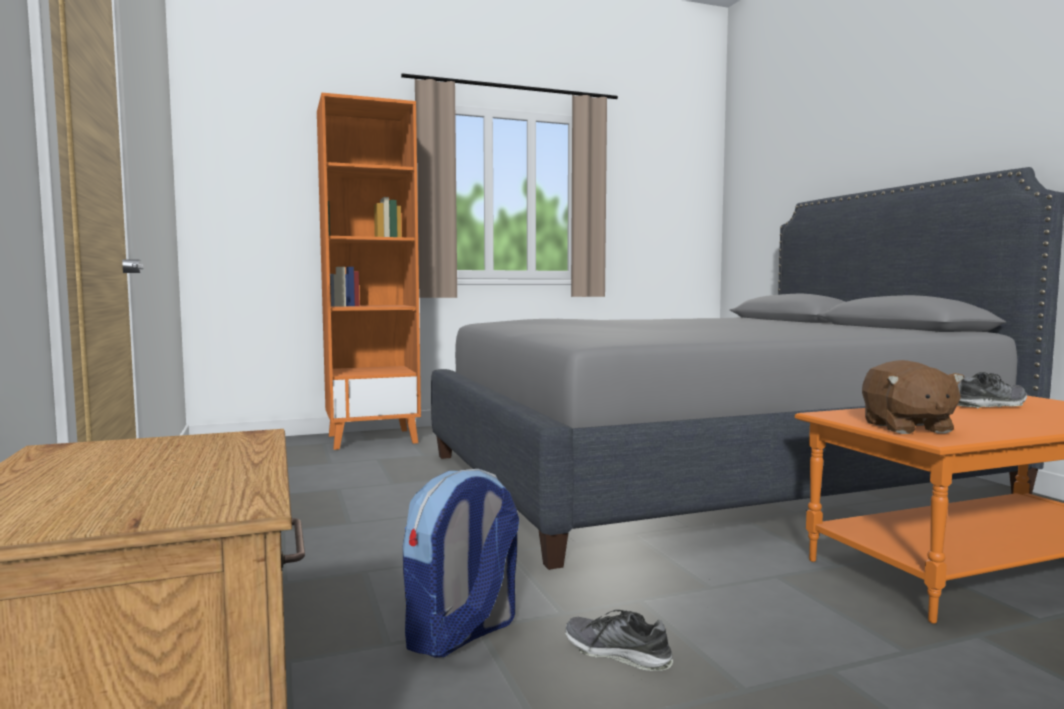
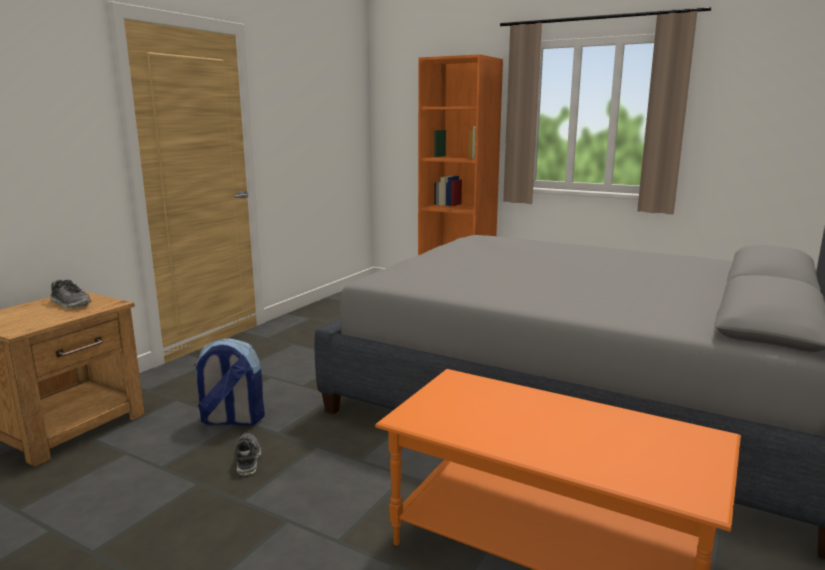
camera: 50 degrees right, 10 degrees up
(906, 428) = (437, 405): brown plush toy -> none
(991, 405) = (616, 423): shoe -> shoe (71, 304)

